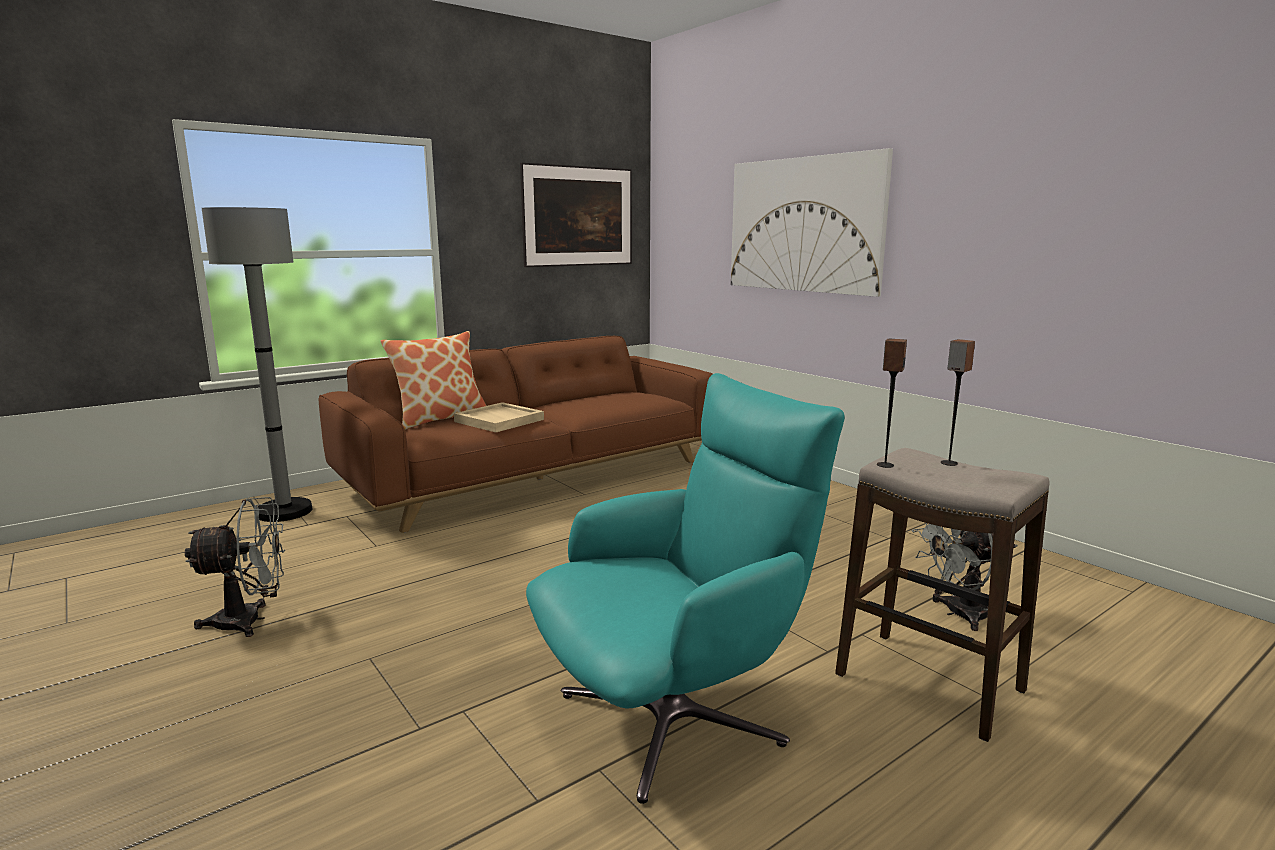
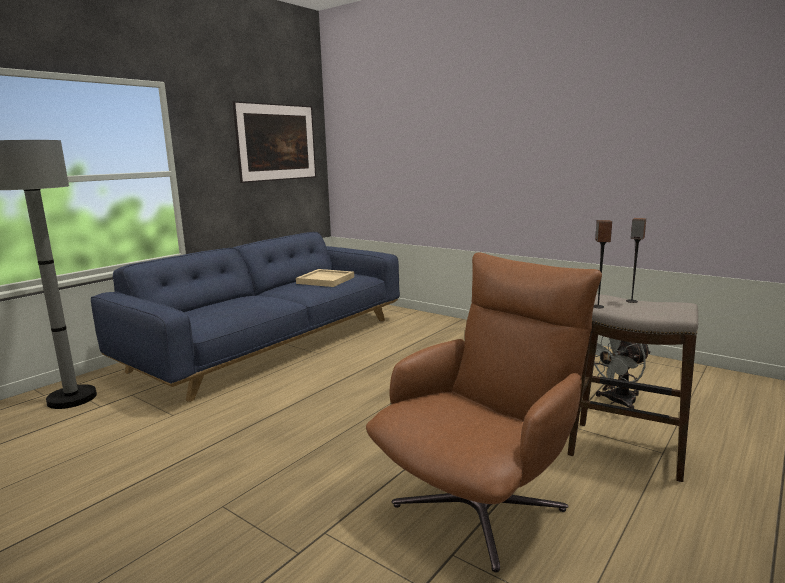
camera: 15 degrees left, 0 degrees up
(250, 620) = (96, 494): grey fan -> none
(440, 418) = (198, 306): pillow -> none
(500, 420) = (251, 303): beige tray -> beige tray (326, 280)
(534, 476) = (271, 344): brown sofa -> blue sofa
(671, 718) = (480, 506): turquoise armchair -> brown armchair
(804, 225) = (454, 145): picture -> none

